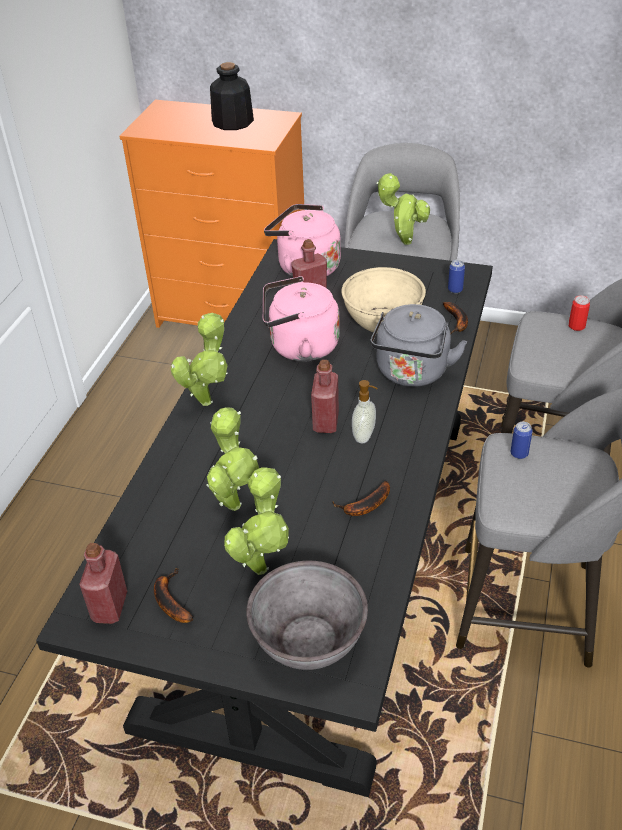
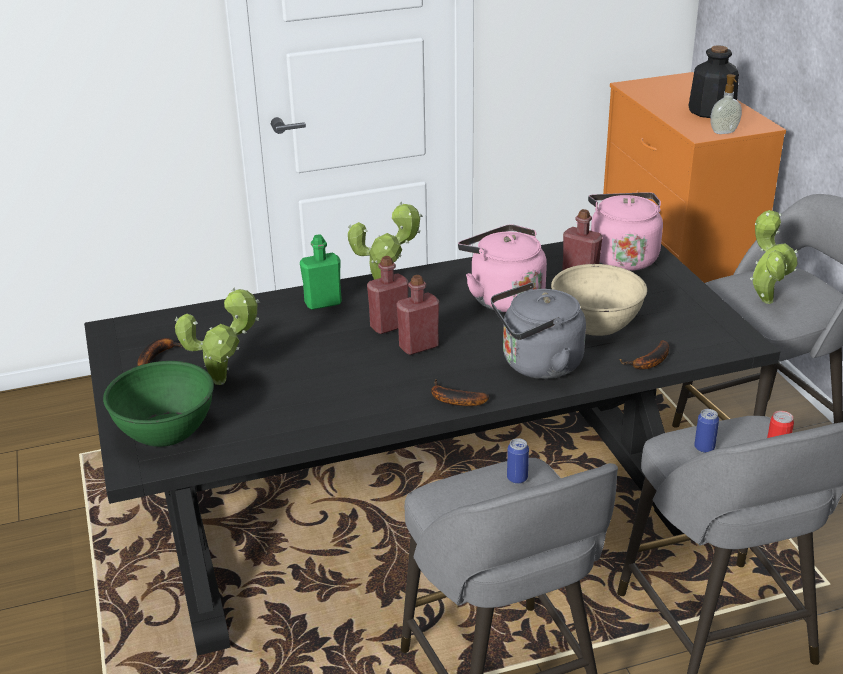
camera: 55 degrees right, 10 degrees down
(110, 606) = (133, 336): red bottle -> red bottle (389, 326)
(196, 449) = (323, 303): none -> green bottle
(234, 502) = (280, 342): potted plant -> none
(308, 640) = (165, 429): grey bowl -> green bowl
(365, 436) = (422, 371): soap dispenser -> soap dispenser (724, 132)
(365, 506) = (334, 403): banana -> banana (453, 400)
(455, 289) = (703, 343): can -> can (704, 448)

